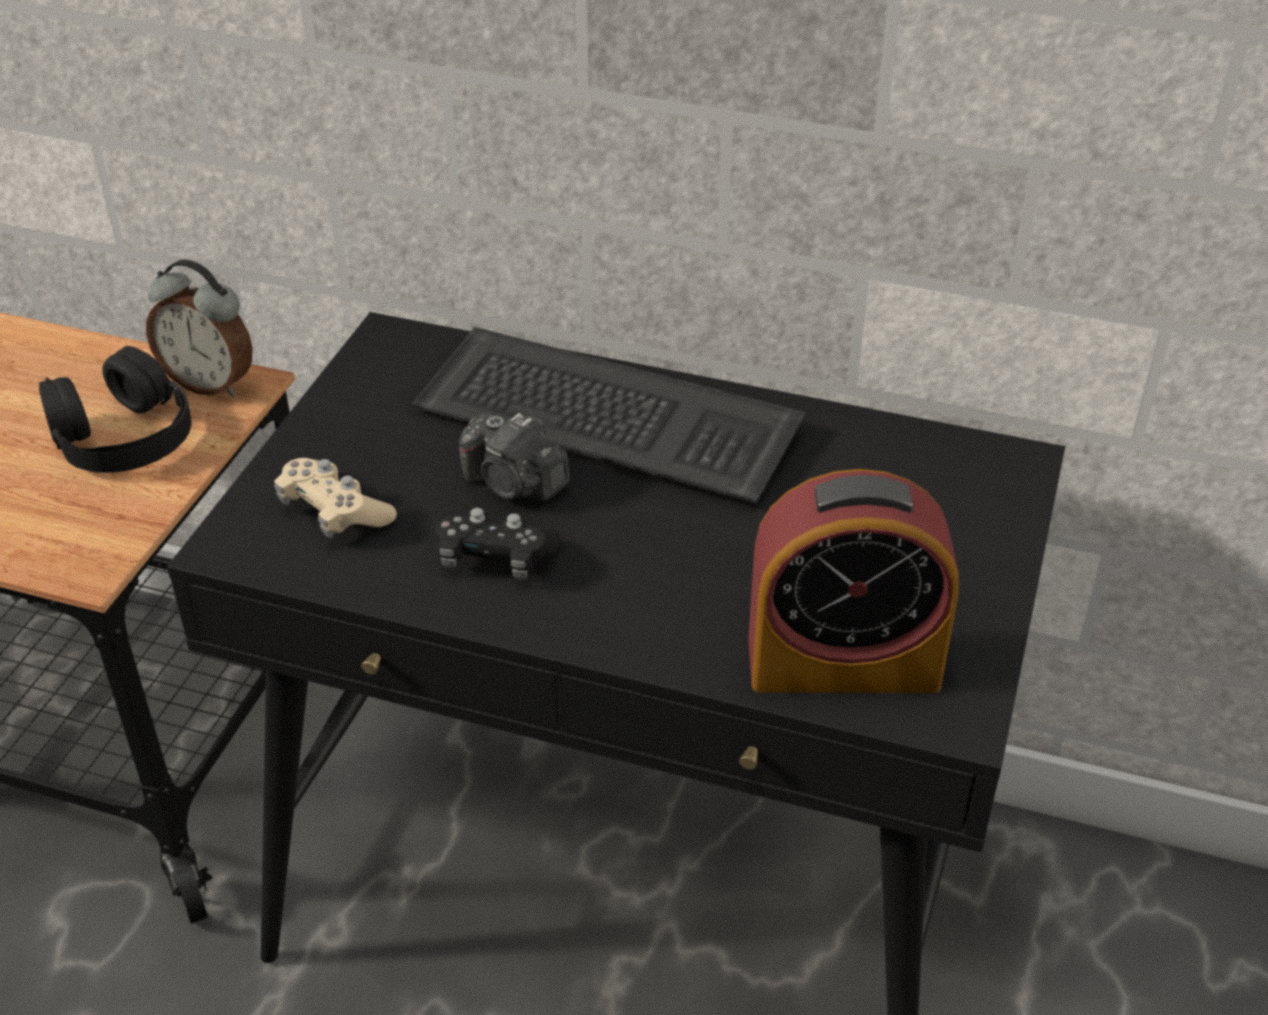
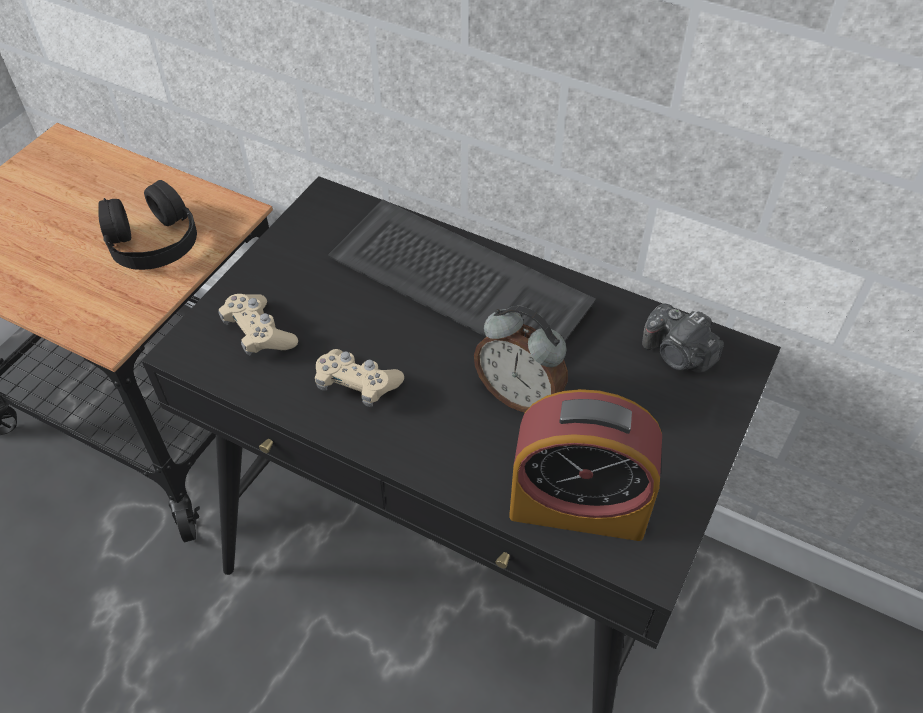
camera: 10 degrees right, 10 degrees up
(211, 383) = (216, 208): alarm clock -> alarm clock (519, 394)
(495, 558) = (357, 385): black game controller -> beige game controller
(514, 484) = (383, 327): camera -> camera (678, 355)

